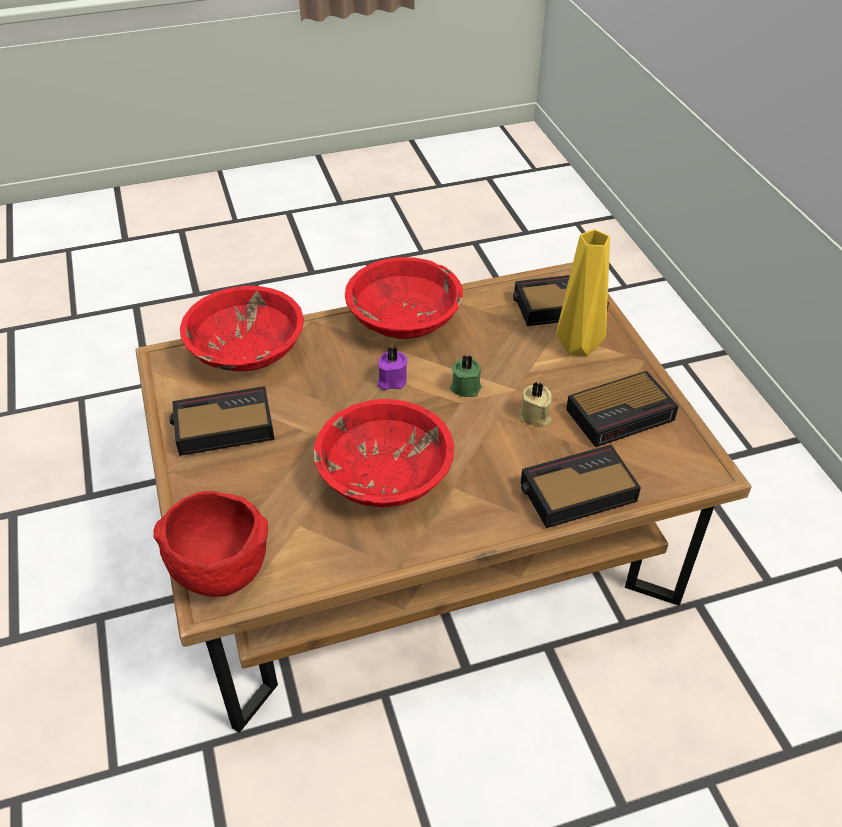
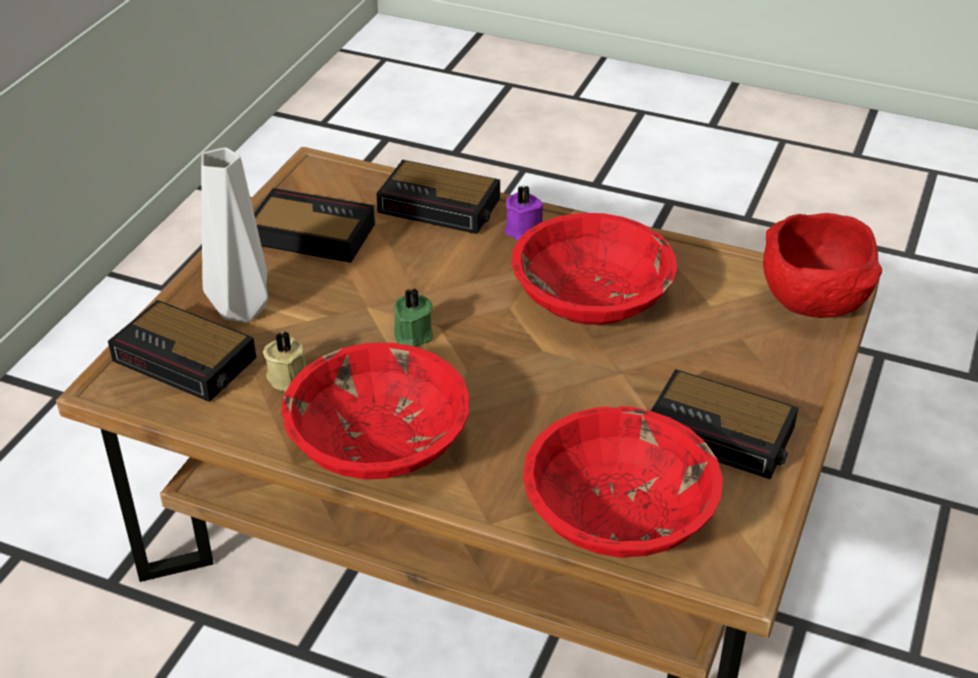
camera: 140 degrees left, 5 degrees down
(391, 380) = (480, 385): purple candle -> purple candle (525, 230)
(535, 416) = (386, 275): beige candle -> beige candle (289, 377)
(579, 346) = (239, 310): yellow vase -> grey vase

